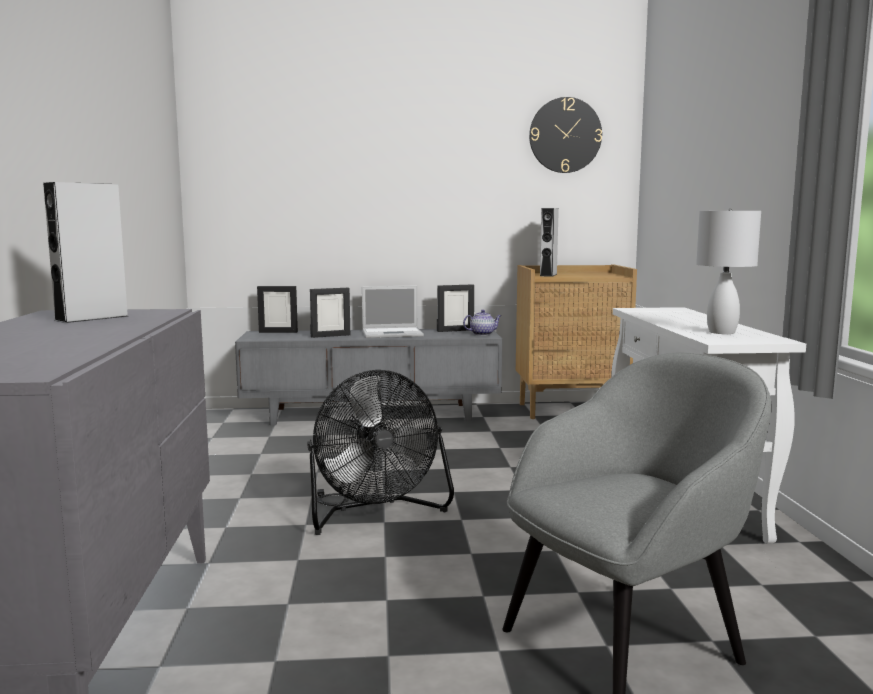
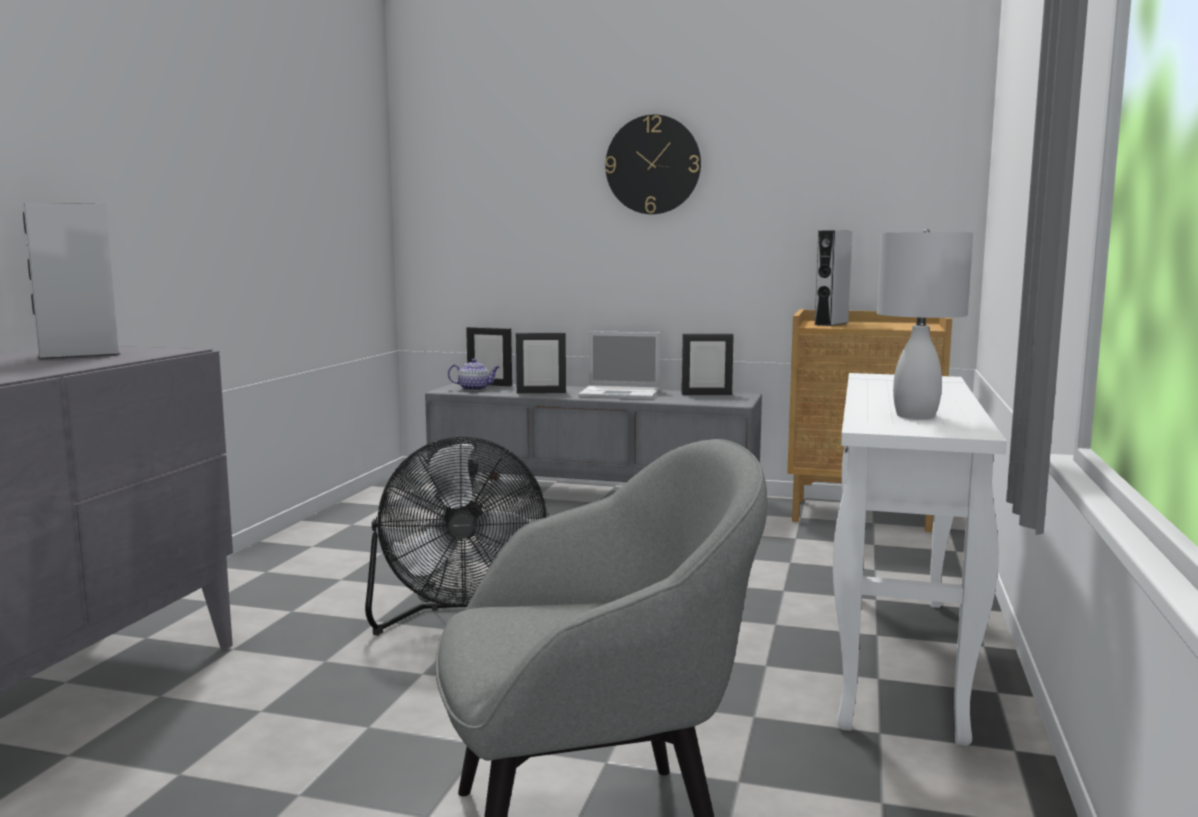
camera: 20 degrees right, 0 degrees up
(482, 334) = (734, 401): teapot -> teapot (475, 389)
(565, 135) = (873, 127): wall clock -> wall clock (653, 165)

